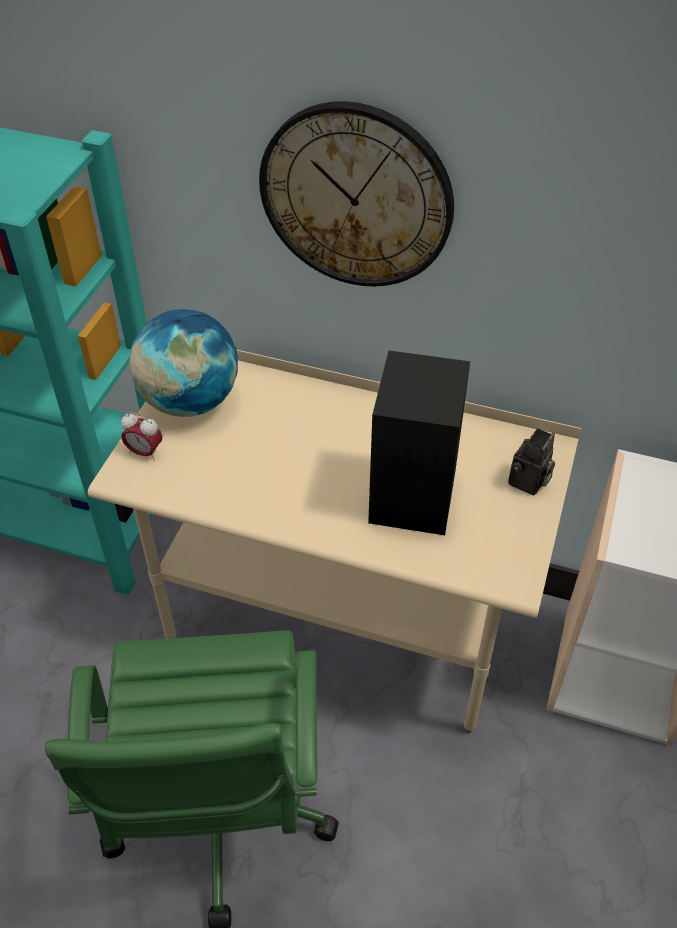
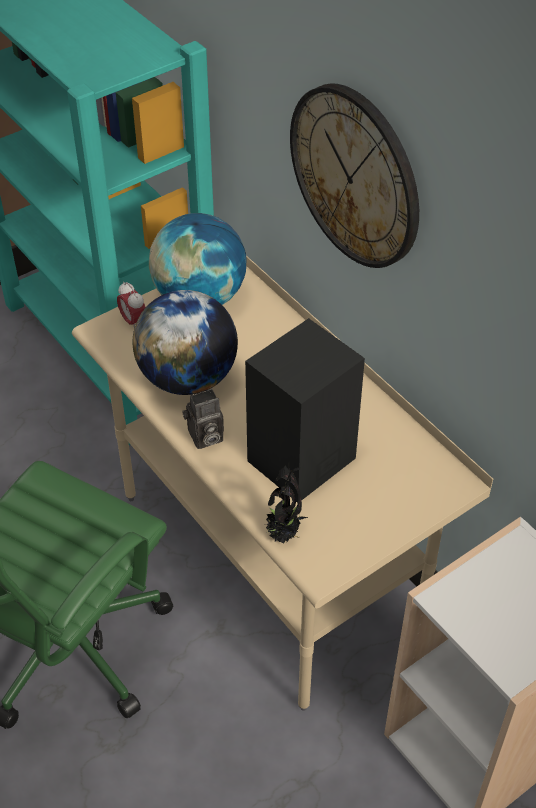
camera: 35 degrees right, 0 degrees up
(246, 477) = (188, 378): none -> globe
(459, 569) = (283, 534): none -> potted plant
(528, 483) = (408, 500): camera -> camera (204, 438)

